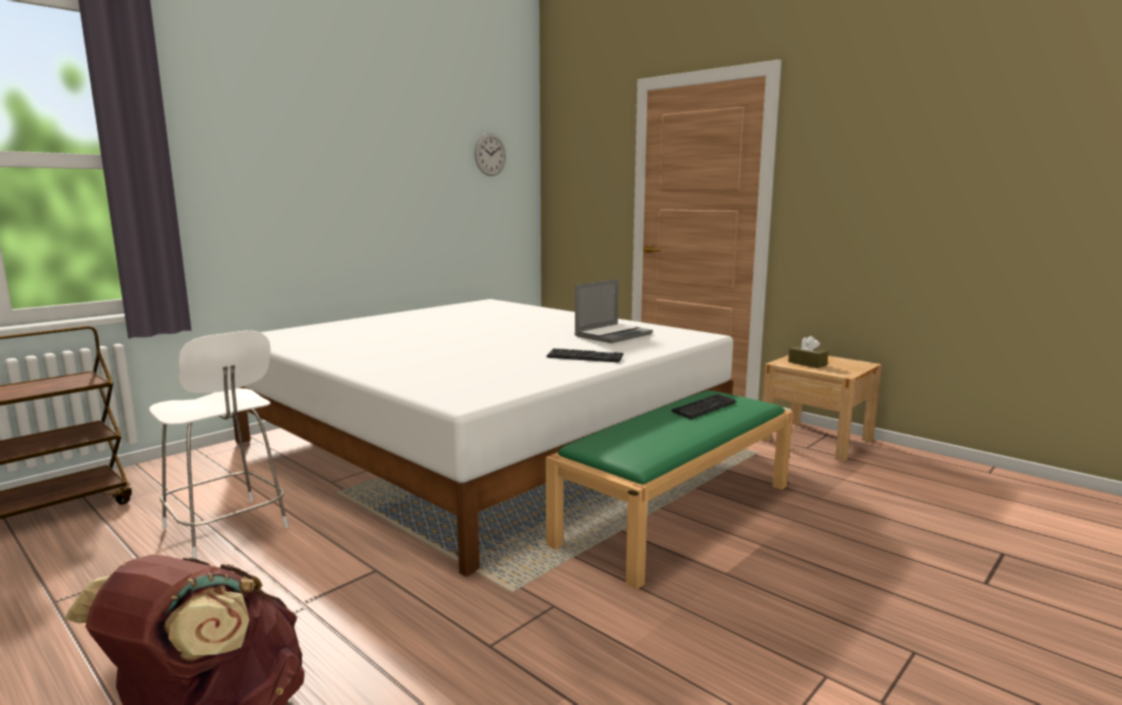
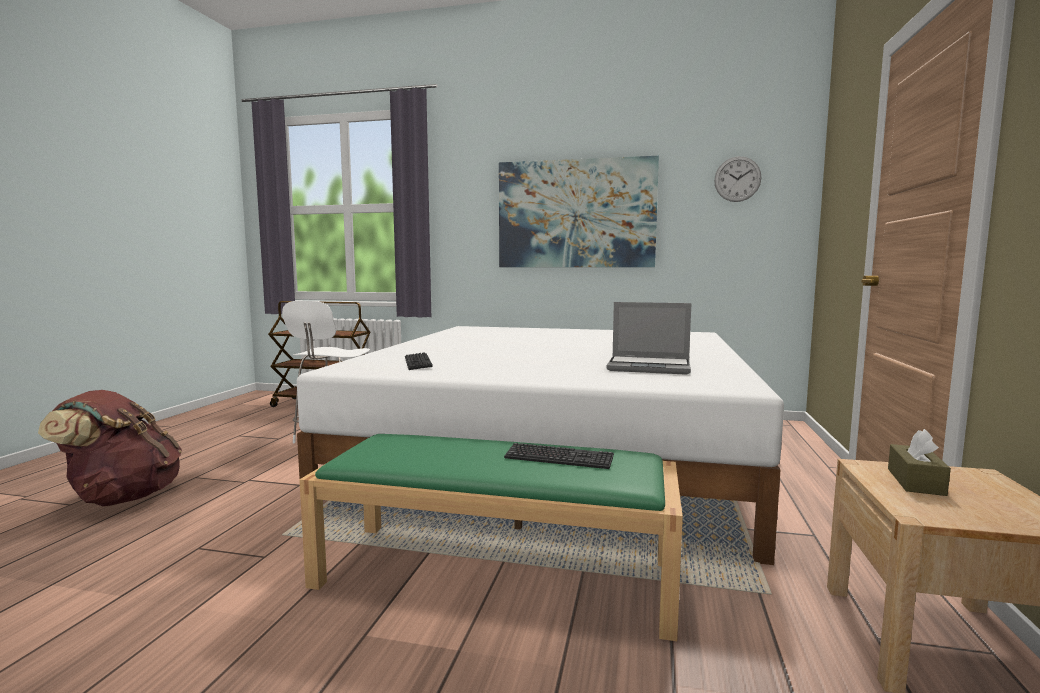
camera: 60 degrees right, 5 degrees down
(357, 182) = (576, 214): none -> picture
(585, 357) = (529, 372): keyboard -> keyboard (417, 363)

